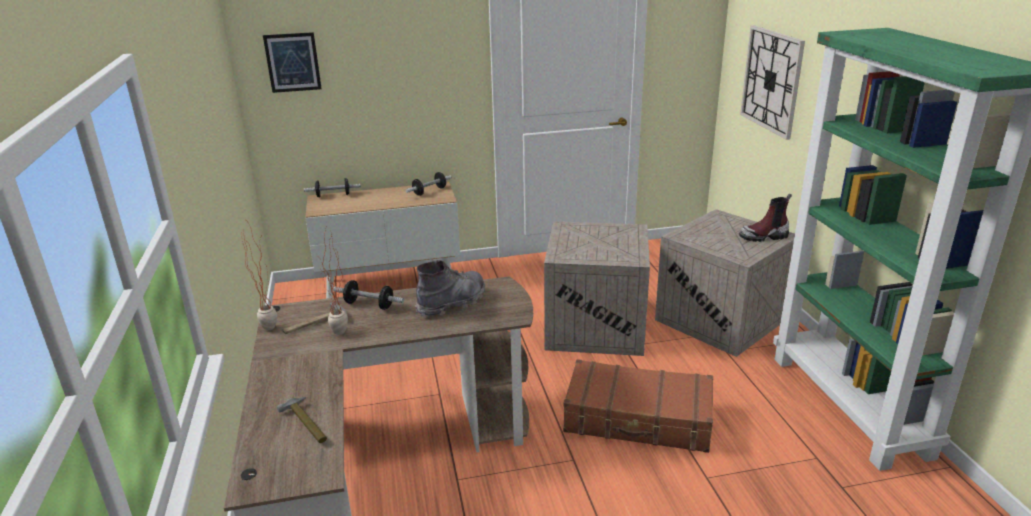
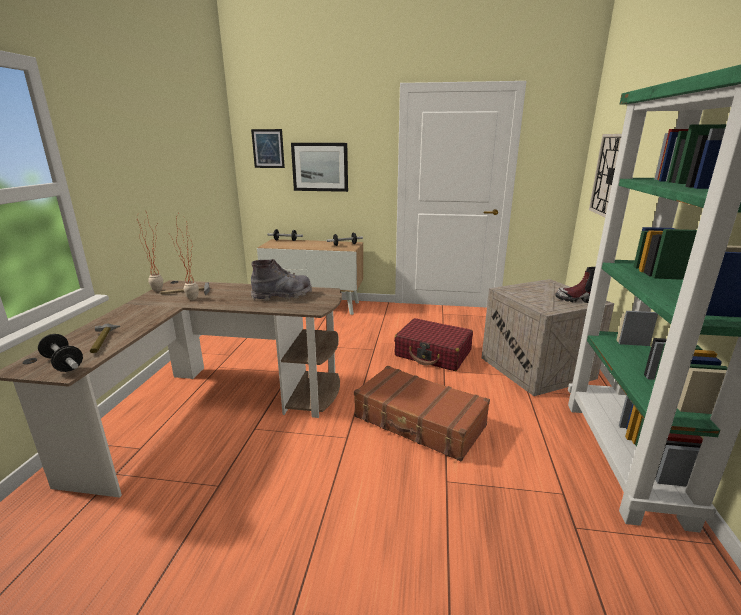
camera: 20 degrees right, 5 degrees down
(369, 305) = (230, 288): dumbbell -> dumbbell (63, 363)
(377, 83) = (320, 167): none -> picture
(597, 326) = (433, 353): crate -> red suitcase

